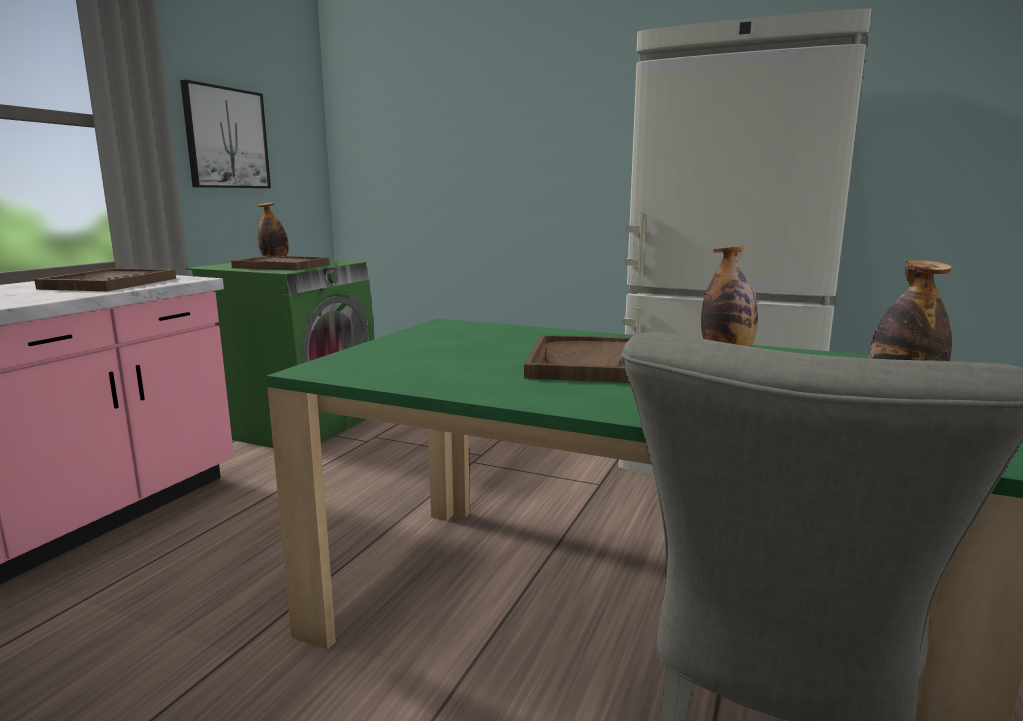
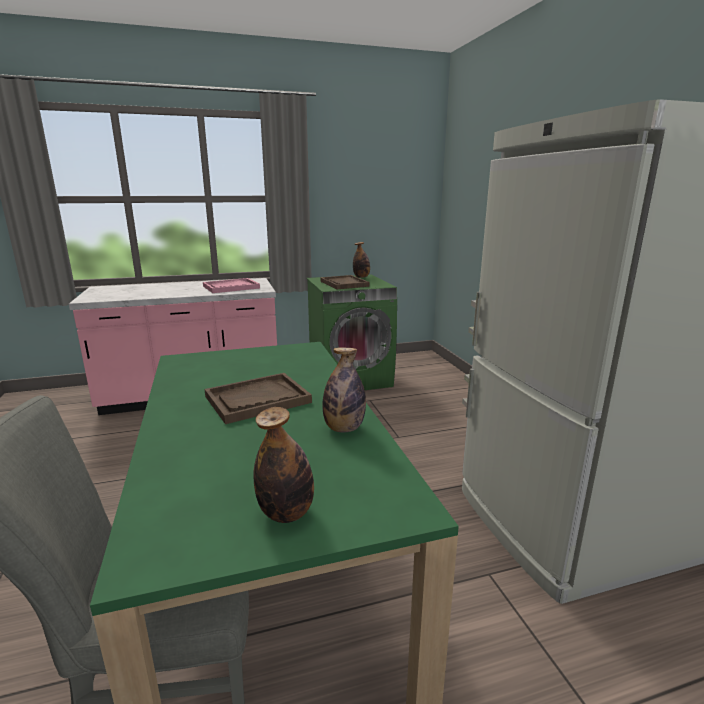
camera: 50 degrees right, 5 degrees up
(110, 283) = (231, 287): brown tray -> pink tray
(226, 138) = (355, 200): picture -> none

